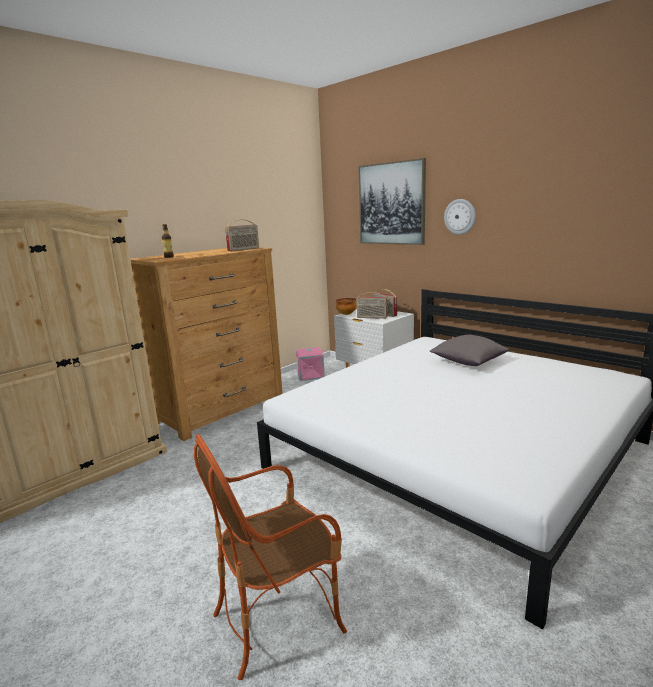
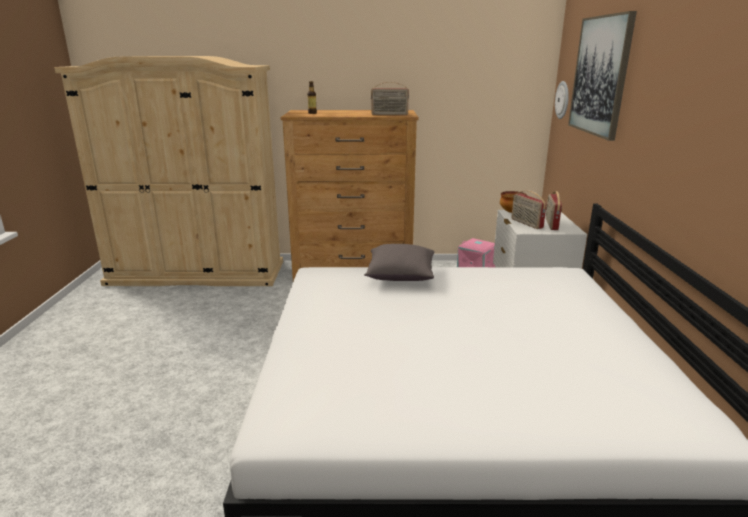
camera: 45 degrees right, 5 degrees up
(278, 617) = (144, 422): armchair -> none
(460, 216) = (649, 106): wall clock -> wall clock (562, 100)
(468, 362) = (545, 313): grey pillow -> grey pillow (400, 276)

